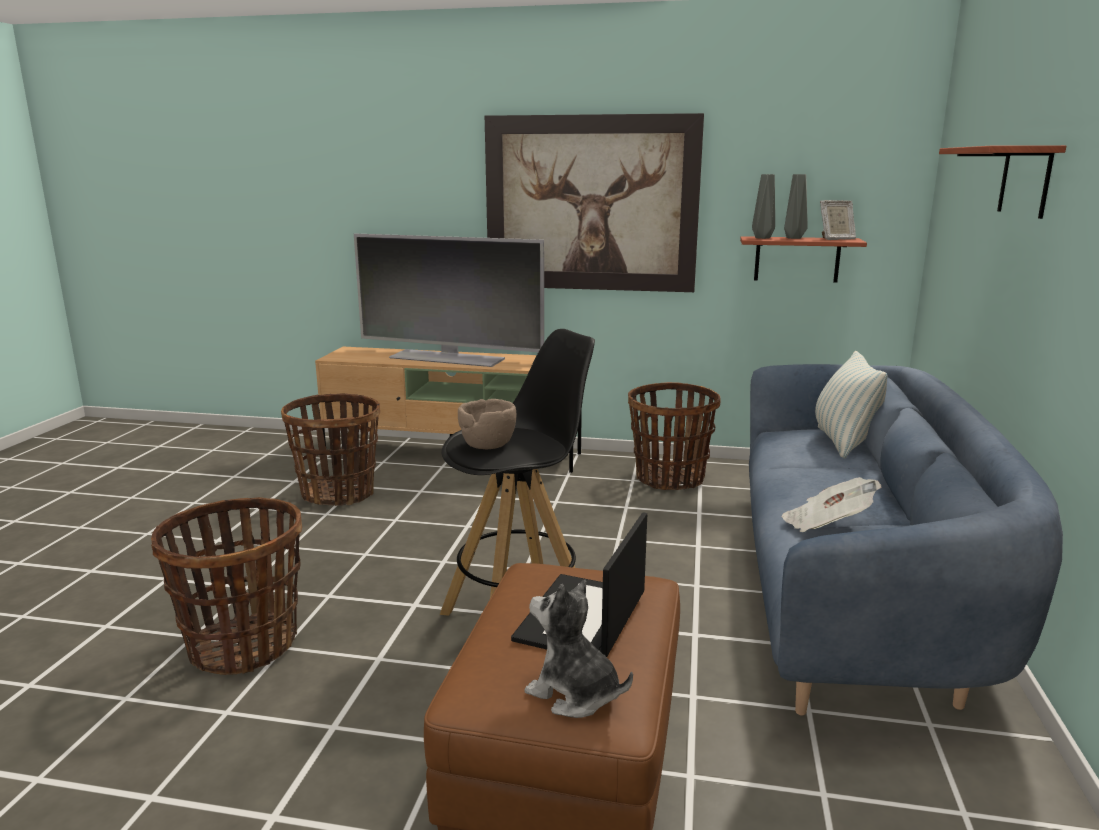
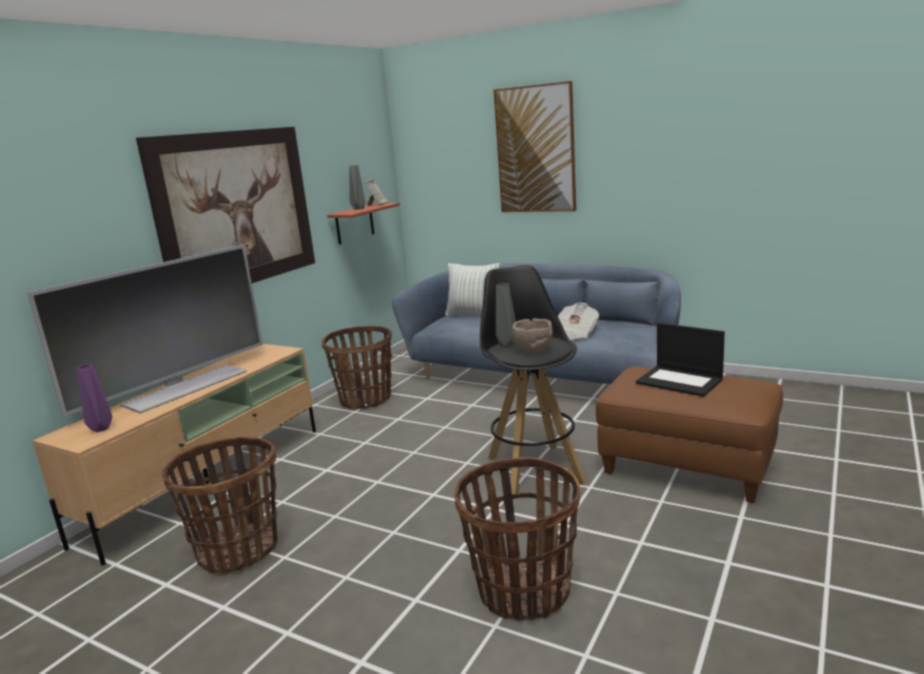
camera: 70 degrees left, 0 degrees up
(359, 355) = (100, 428): none -> purple vase
(574, 694) = (747, 387): plush toy -> none
(763, 238) = (348, 212): grey vase -> grey vase (506, 344)
(1025, 181) = (535, 150): shelf -> picture

